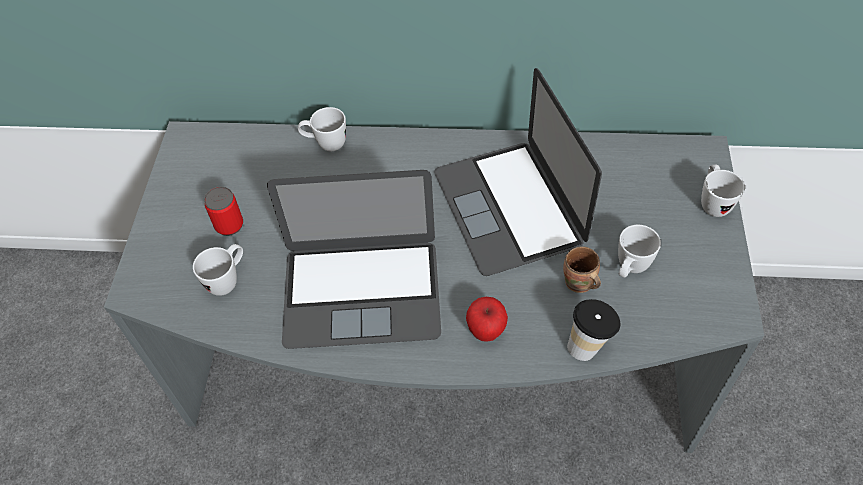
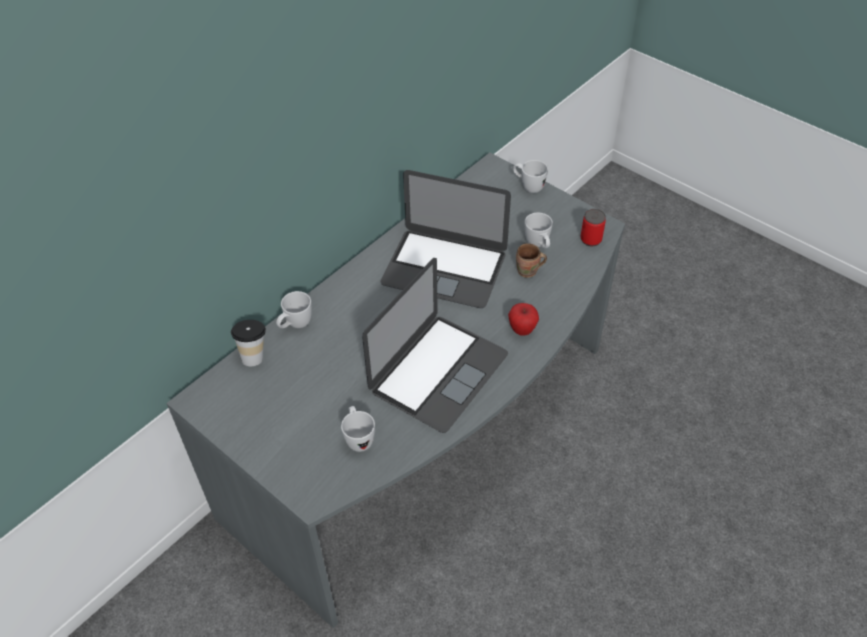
camera: 55 degrees left, 5 degrees down
(229, 225) = (310, 414): can -> can (591, 239)
(588, 345) = (571, 292): cup -> cup (254, 355)

